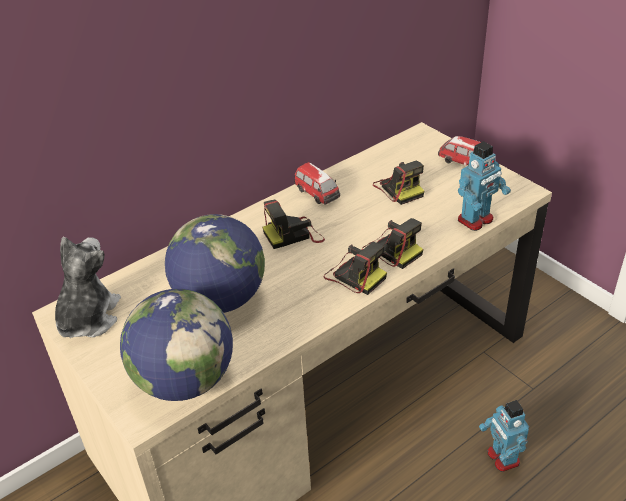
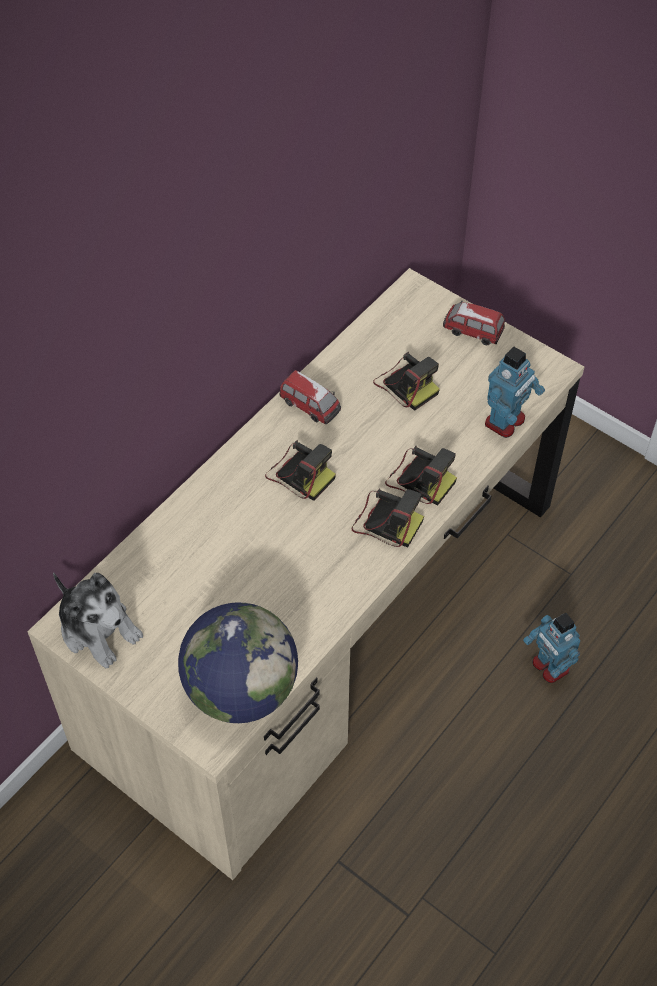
camera: 15 degrees left, 15 degrees up
(88, 318) = (99, 629): plush toy -> plush toy turned 135 degrees clockwise
(221, 300) = (244, 579): globe -> none
(294, 235) = (300, 473): camera -> camera turned 105 degrees counterclockwise

